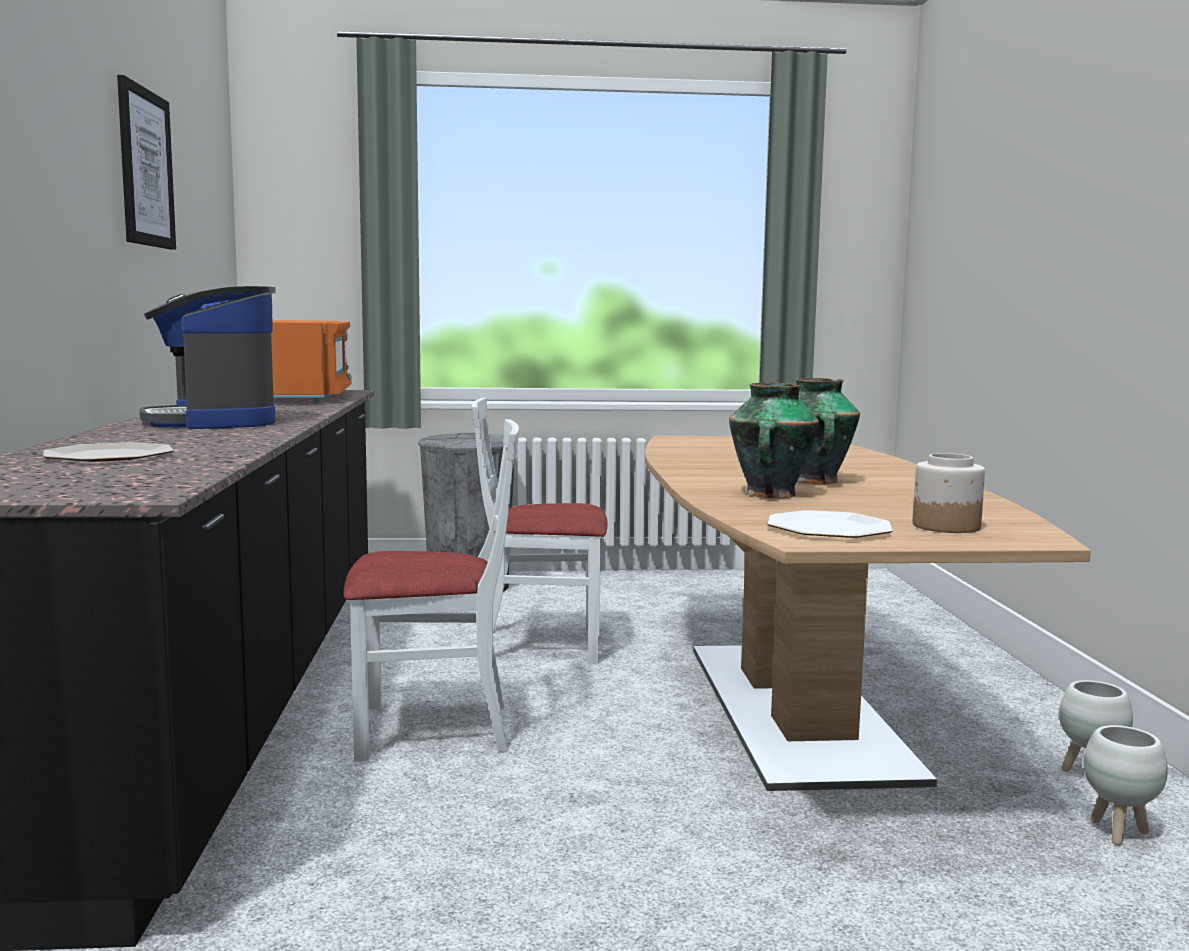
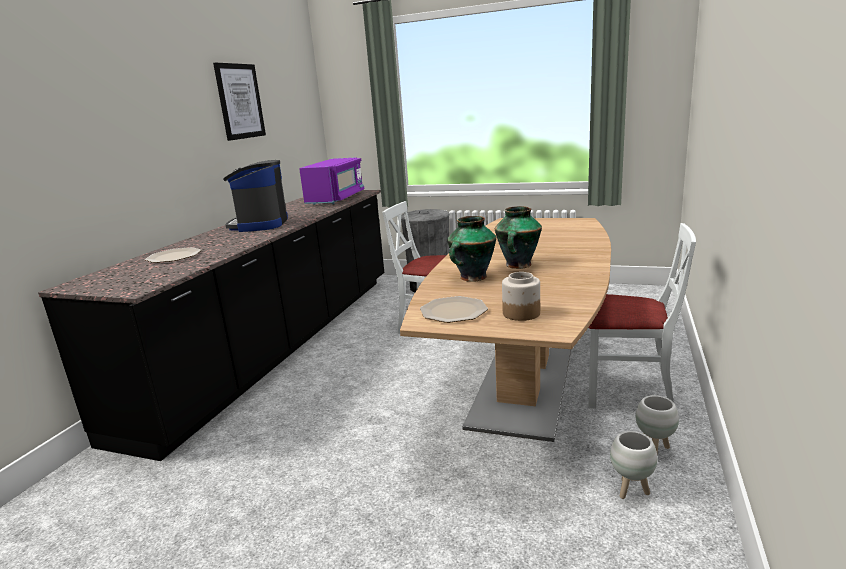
camera: 25 degrees right, 10 degrees up
(306, 397) = (336, 199): orange microwave -> purple microwave
(433, 730) = (344, 372): white chair -> white chair (628, 391)

